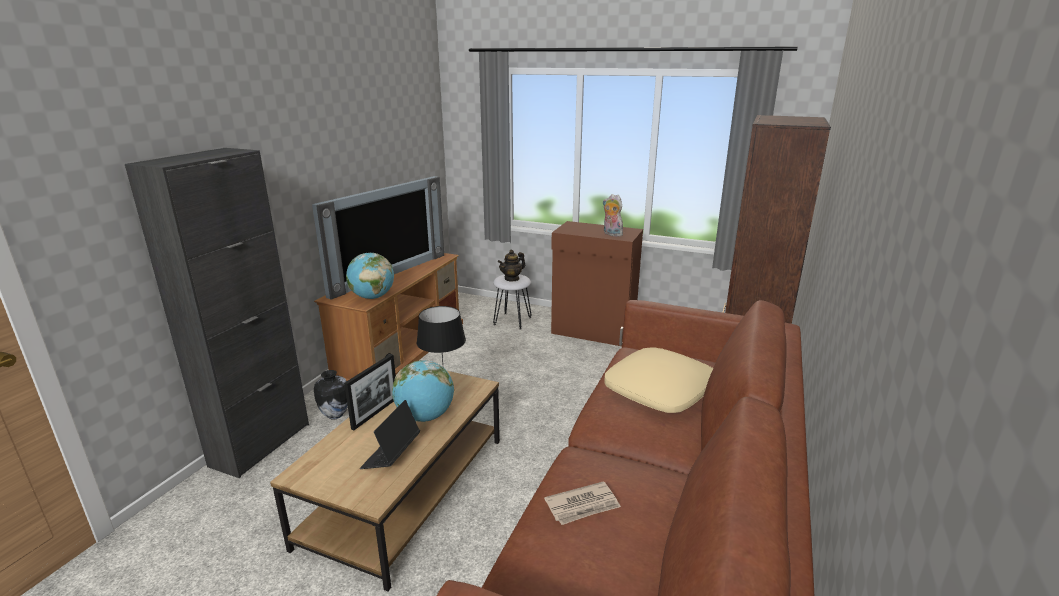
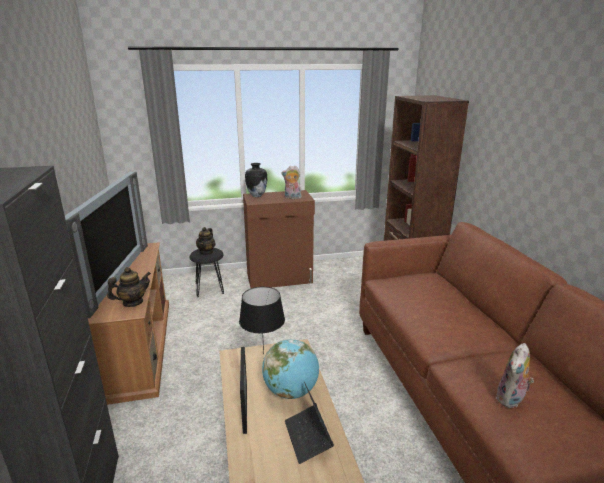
camera: 35 degrees left, 0 degrees up
(335, 415) = (137, 434): vase -> vase (256, 195)
(372, 297) = (132, 302): globe -> teapot
(513, 321) = (210, 289): white stool -> black stool
(583, 506) = (511, 400): newspaper -> plush toy
(660, 390) = (439, 302): beige pillow -> none

